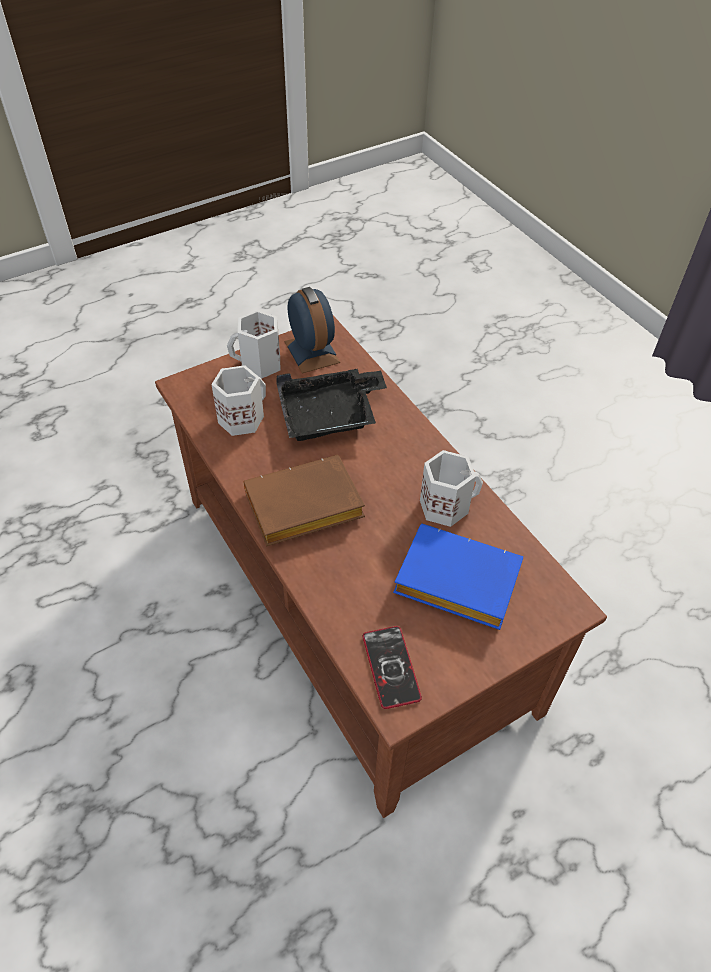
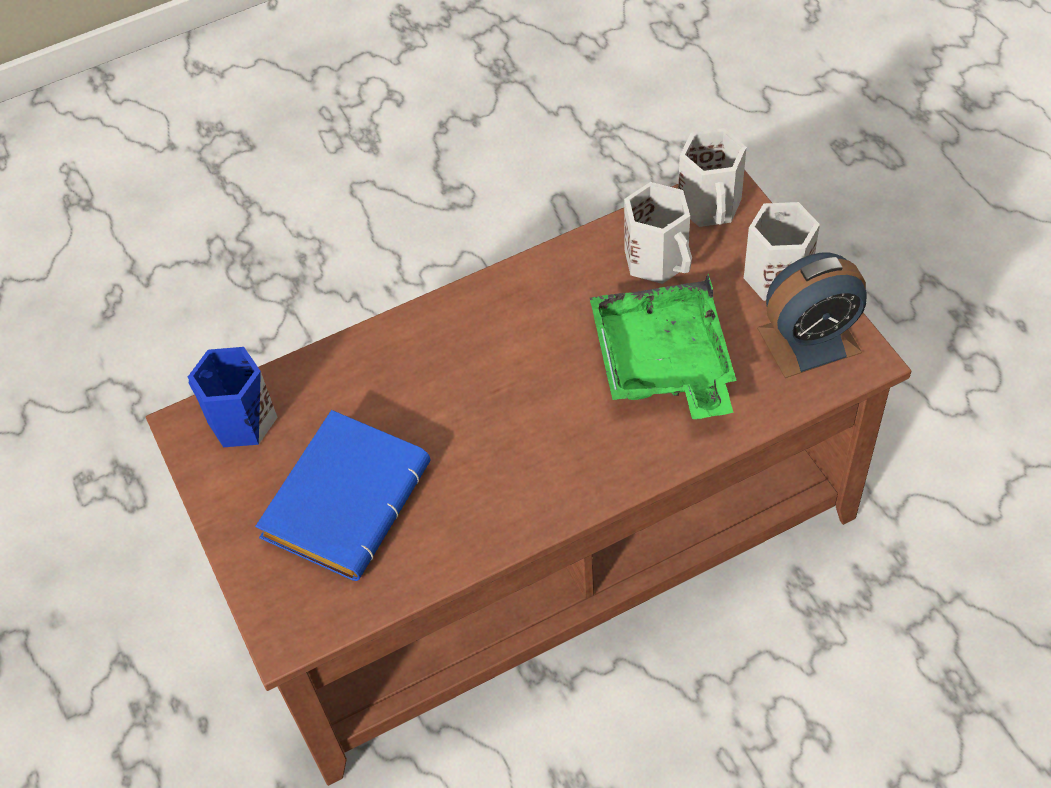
camera: 100 degrees right, 5 degrees up
(302, 509) = (485, 331): brown book -> none
(330, 415) = (663, 363): black tray -> green tray
(391, 667) = (238, 420): phone -> blue mug
(445, 505) = (478, 501): white mug -> white mug (712, 205)

